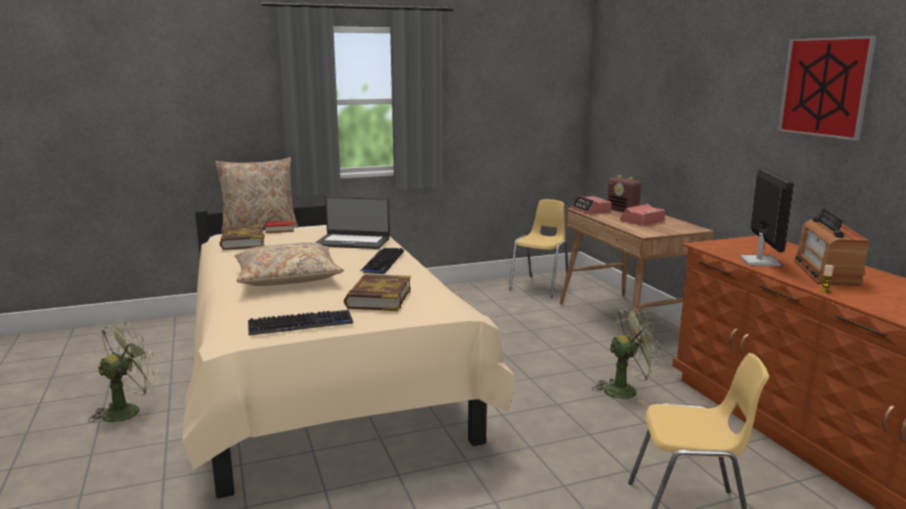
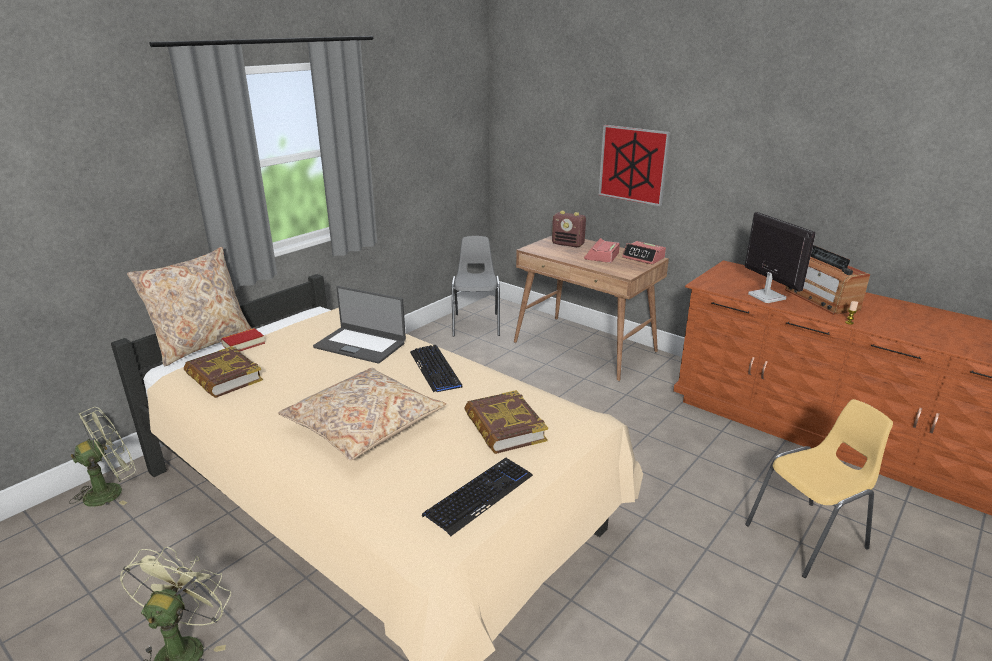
camera: 30 degrees left, 10 degrees up
(353, 242) = (360, 345): laptop -> laptop turned 45 degrees clockwise
(540, 286) = (476, 324): yellow chair -> grey chair
(590, 210) = (542, 249): alarm clock -> alarm clock (643, 258)
(626, 390) = (655, 426): green fan -> green fan (112, 491)
(825, 87) = (789, 132): picture -> picture (633, 164)

